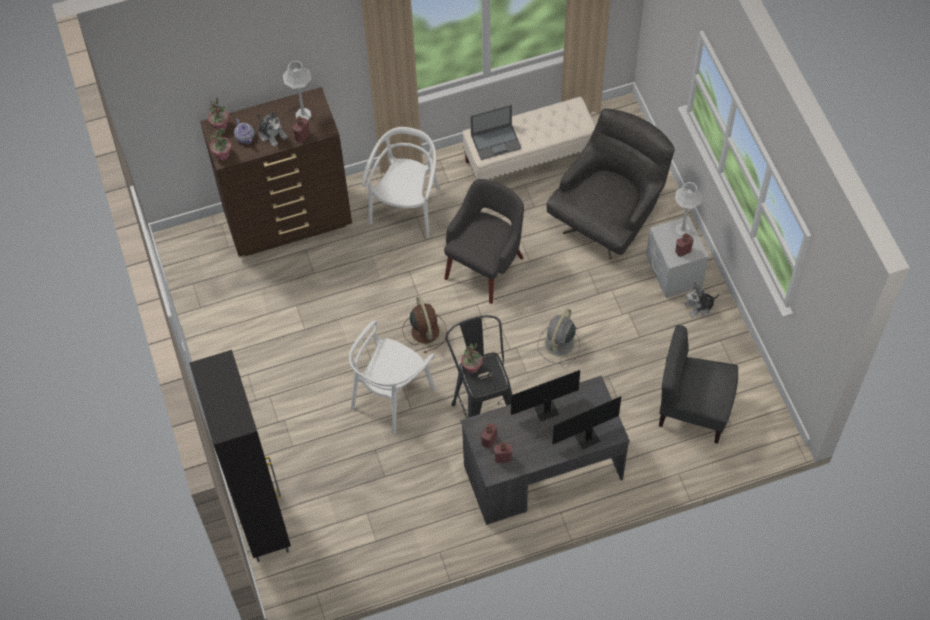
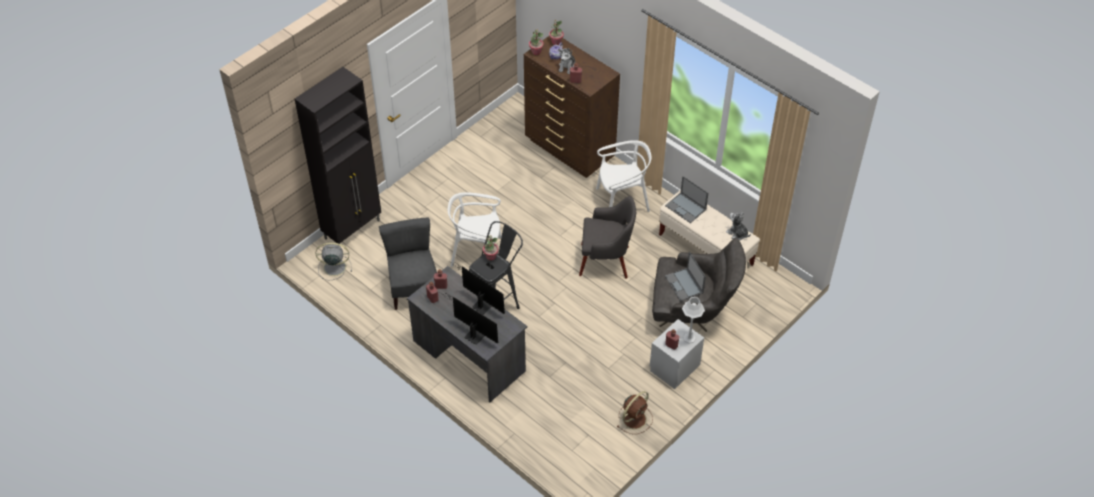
camera: 60 degrees right, 10 degrees down
(303, 114) = (592, 74): grey table lamp -> none
(425, 330) = (535, 250): brown fan -> brown fan (635, 418)
(559, 344) = (572, 325): grey fan -> grey fan (333, 267)
(604, 198) = (684, 285): none -> laptop
(693, 410) = (570, 422): grey chair -> grey chair (413, 288)
(699, 306) = (656, 394): plush toy -> plush toy (737, 234)

